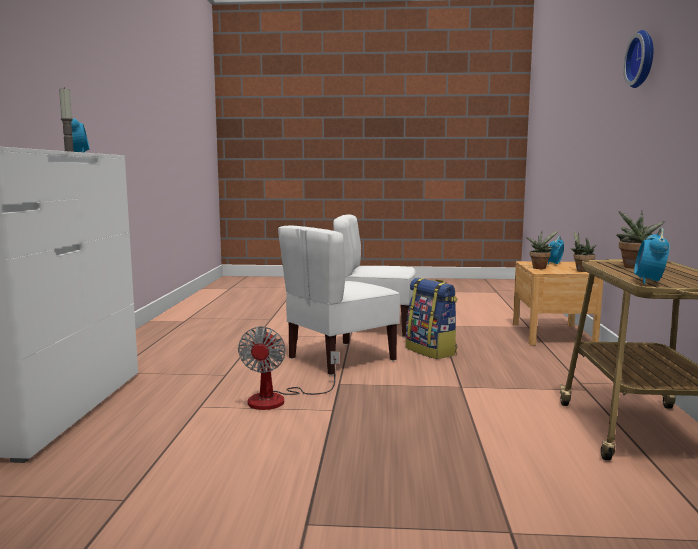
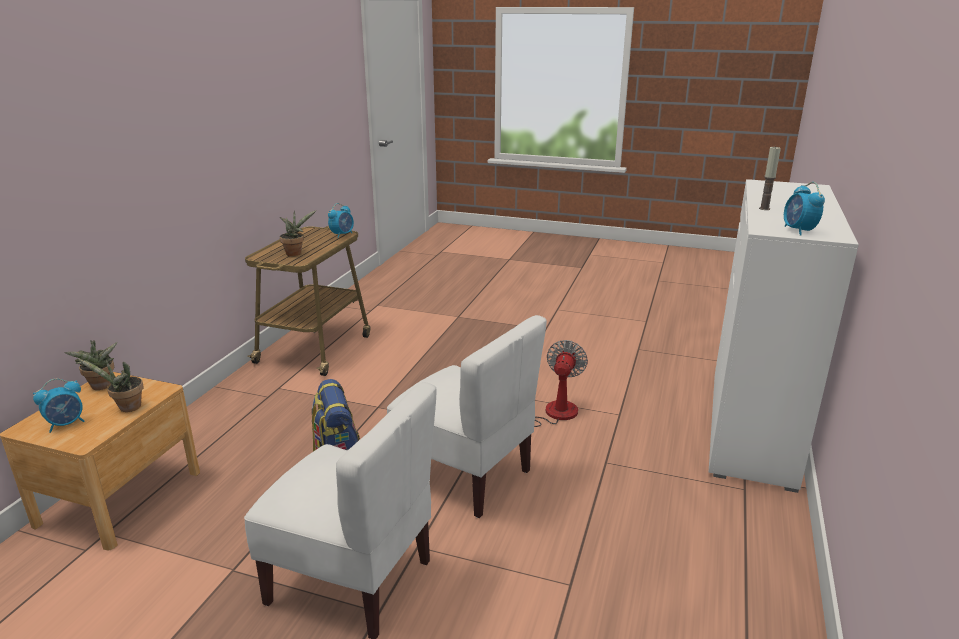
camera: 165 degrees left, 15 degrees up
(340, 359) = (465, 476): white chair -> white chair turned 60 degrees clockwise
(643, 59) = (87, 84): wall clock -> none

